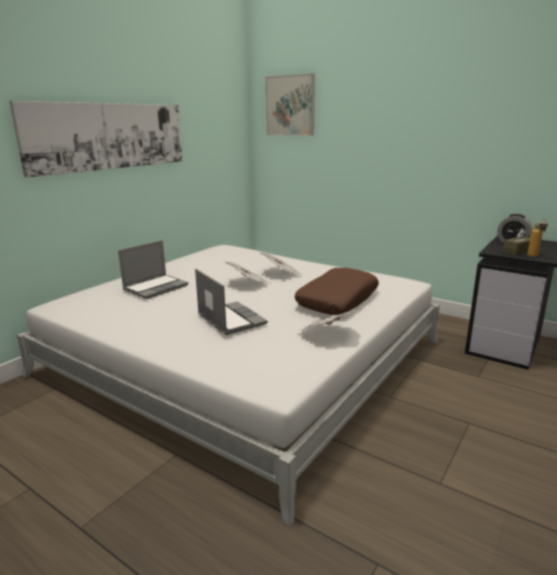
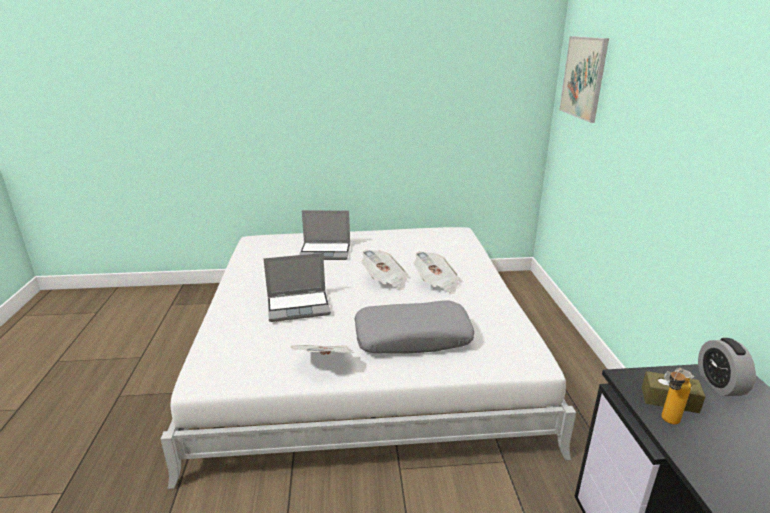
camera: 50 degrees right, 5 degrees up
(109, 136) = (343, 103): picture -> none
(230, 319) = (299, 306): laptop -> laptop turned 60 degrees clockwise
(337, 300) = (413, 337): brown pillow -> grey pillow

